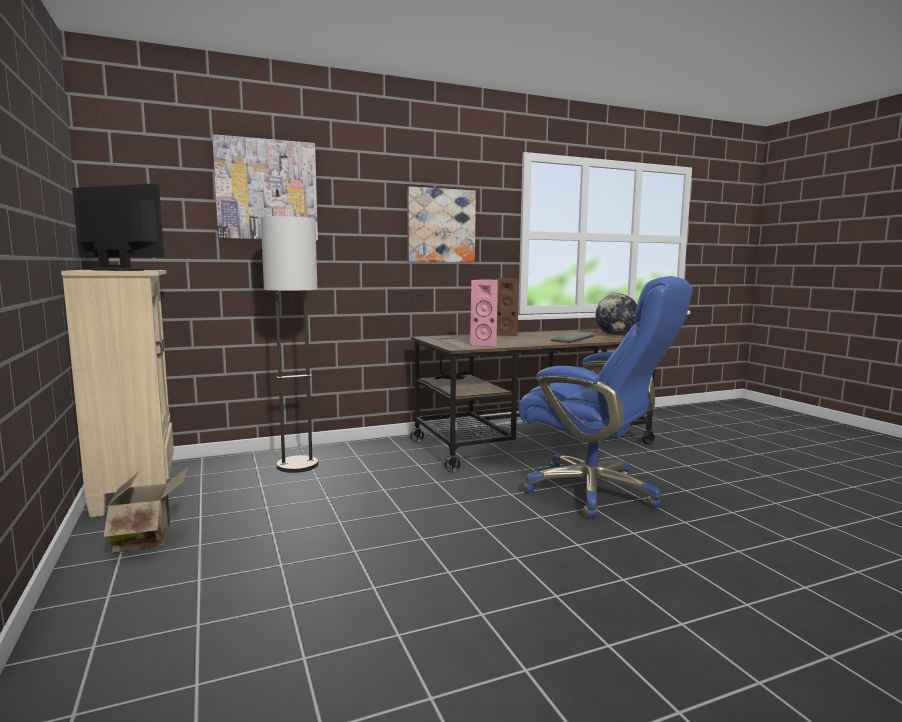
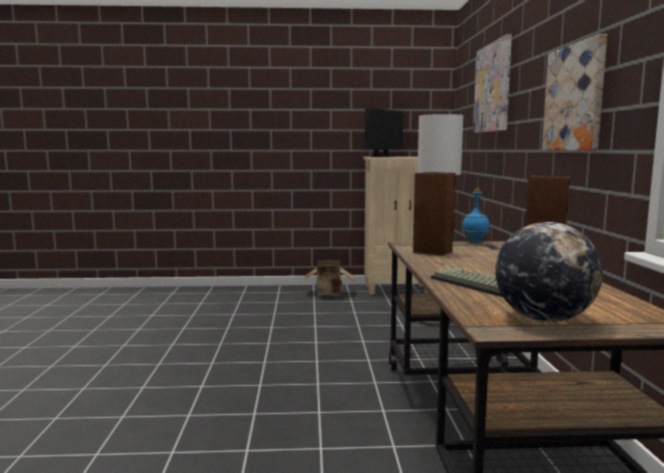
camera: 110 degrees right, 0 degrees up
(430, 340) = (474, 242): none -> blue bottle
(485, 344) = (433, 252): pink speaker -> brown speaker
(594, 494) = (281, 424): blue office chair -> none

